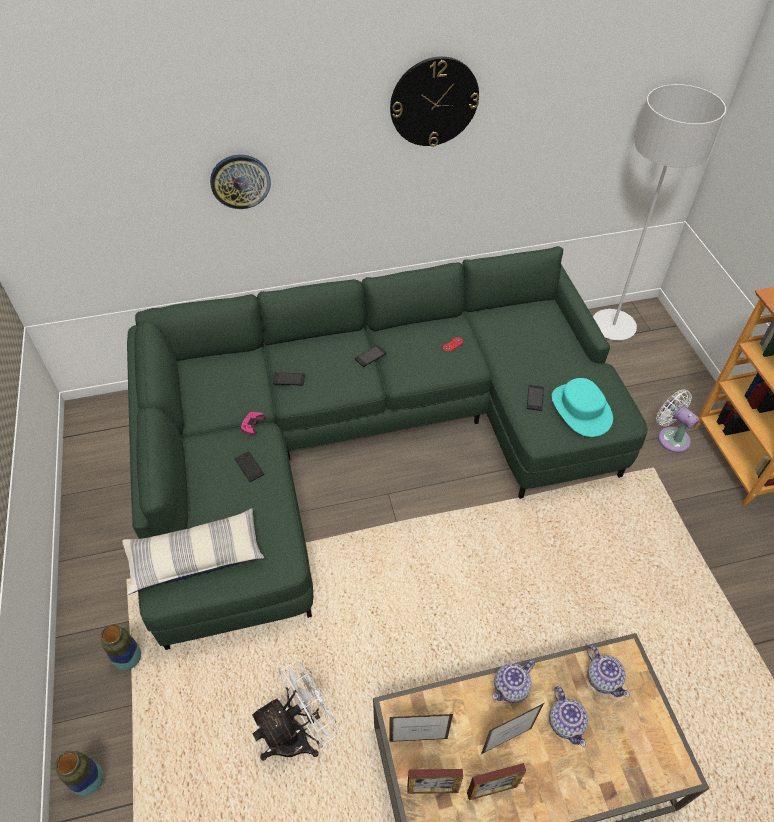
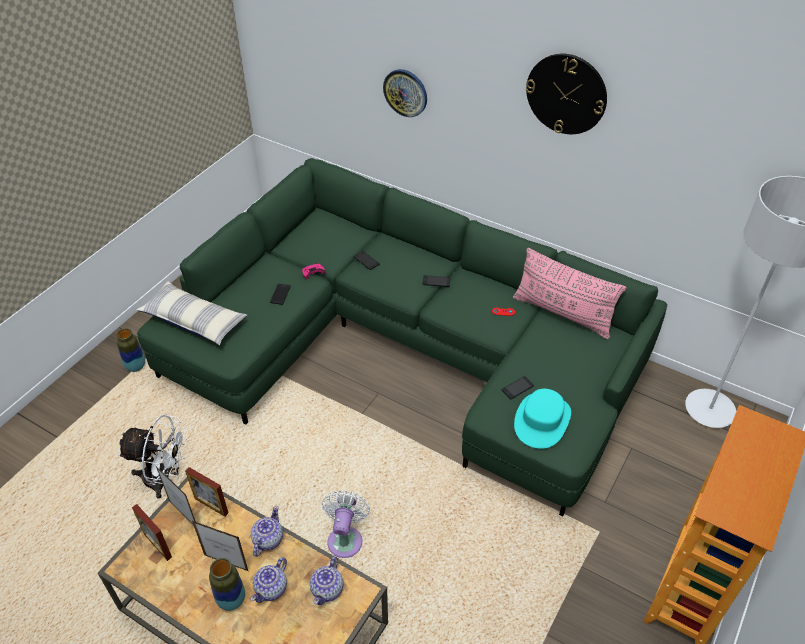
camera: 45 degrees right, 5 degrees down
(90, 781) = (54, 409): vase -> vase (231, 600)
(492, 316) = (562, 313): none -> pink pillow
(492, 790) = (185, 578): picture frame -> picture frame (211, 505)
(511, 687) = (267, 540): teapot -> teapot turned 105 degrees clockwise
(670, 437) = (646, 524): white fan -> white fan (345, 538)

